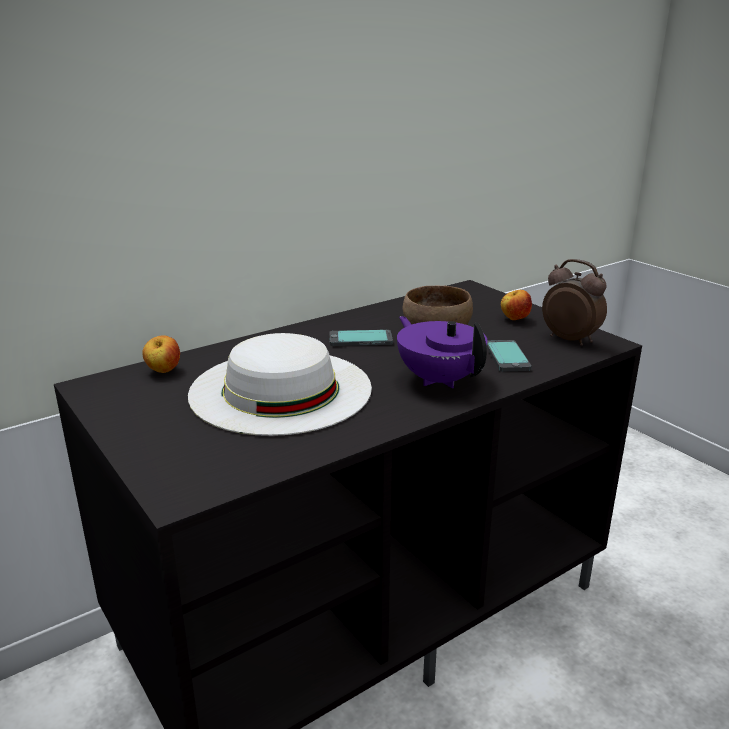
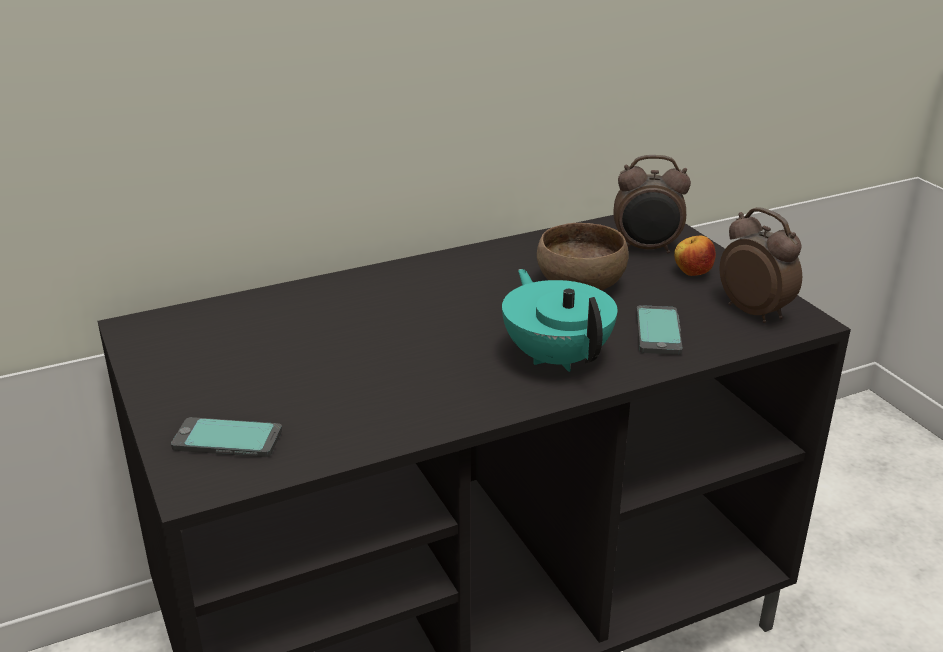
camera: 10 degrees right, 5 degrees up
(163, 371) = (225, 314): apple -> none
(281, 389) = (356, 354): white hat -> none
(360, 340) = (478, 289): phone -> phone (227, 440)
(439, 379) = (557, 357): purple teapot -> turquoise teapot
(474, 306) = (646, 249): none -> alarm clock

